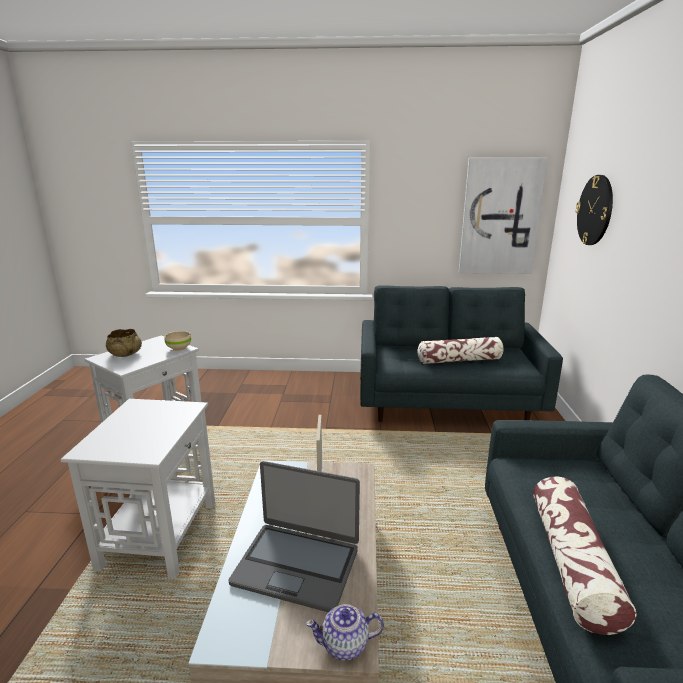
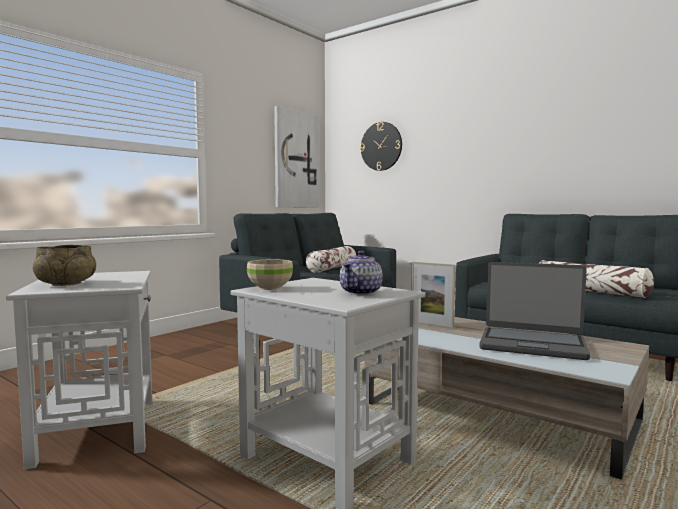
camera: 55 degrees left, 15 degrees down
(179, 348) = (127, 273): beige bowl -> beige bowl (269, 288)
(297, 565) = (532, 344): laptop -> laptop turned 60 degrees clockwise
(345, 645) = (623, 347): teapot -> teapot (361, 292)

